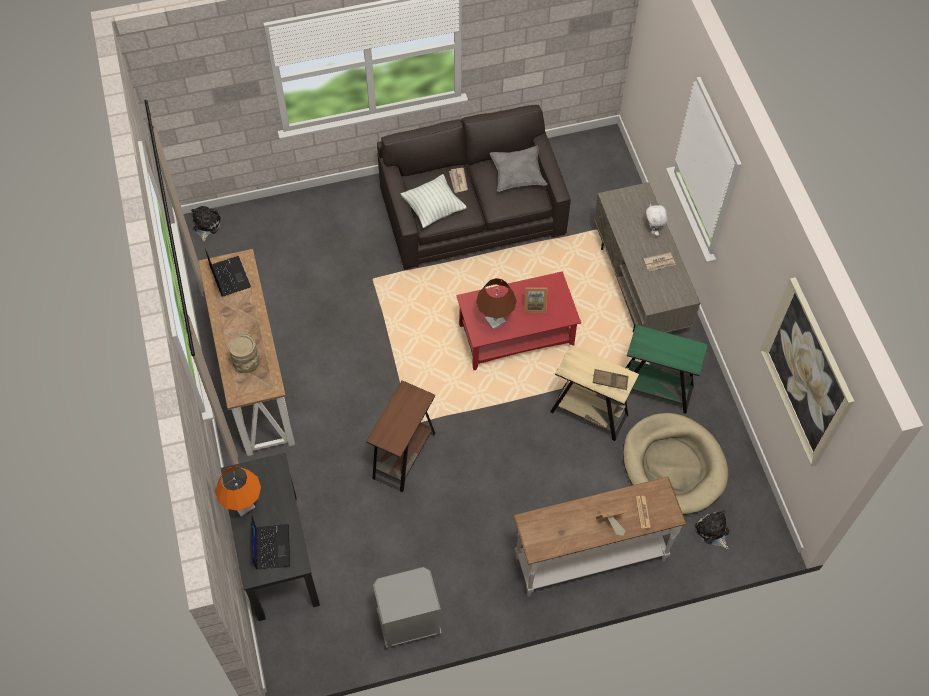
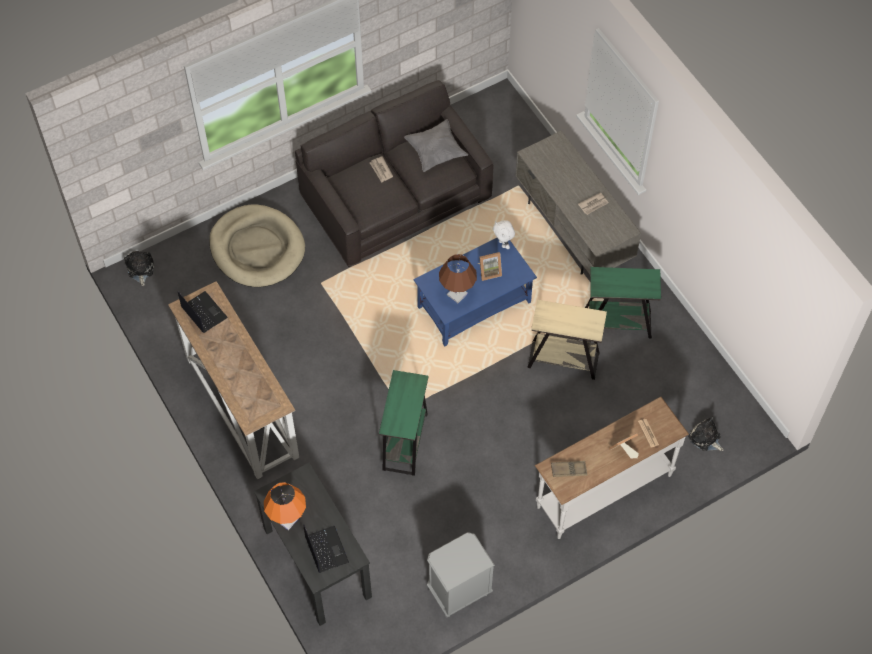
camera: 15 degrees left, 0 degrees up
(247, 364) = (249, 390): beige vase -> none
(404, 455) = (405, 441): brown side table -> green side table
(433, 209) = (366, 202): pillow -> none
(517, 335) = (474, 304): red coffee table -> blue coffee table
(610, 381) = (583, 324): brown tray -> brown tray (568, 470)
(653, 230) = (579, 175): white plush toy -> white plush toy (503, 244)
(673, 465) = (654, 388): beige dog bed -> beige dog bed (257, 248)
(806, 373) = (762, 273): picture -> none

